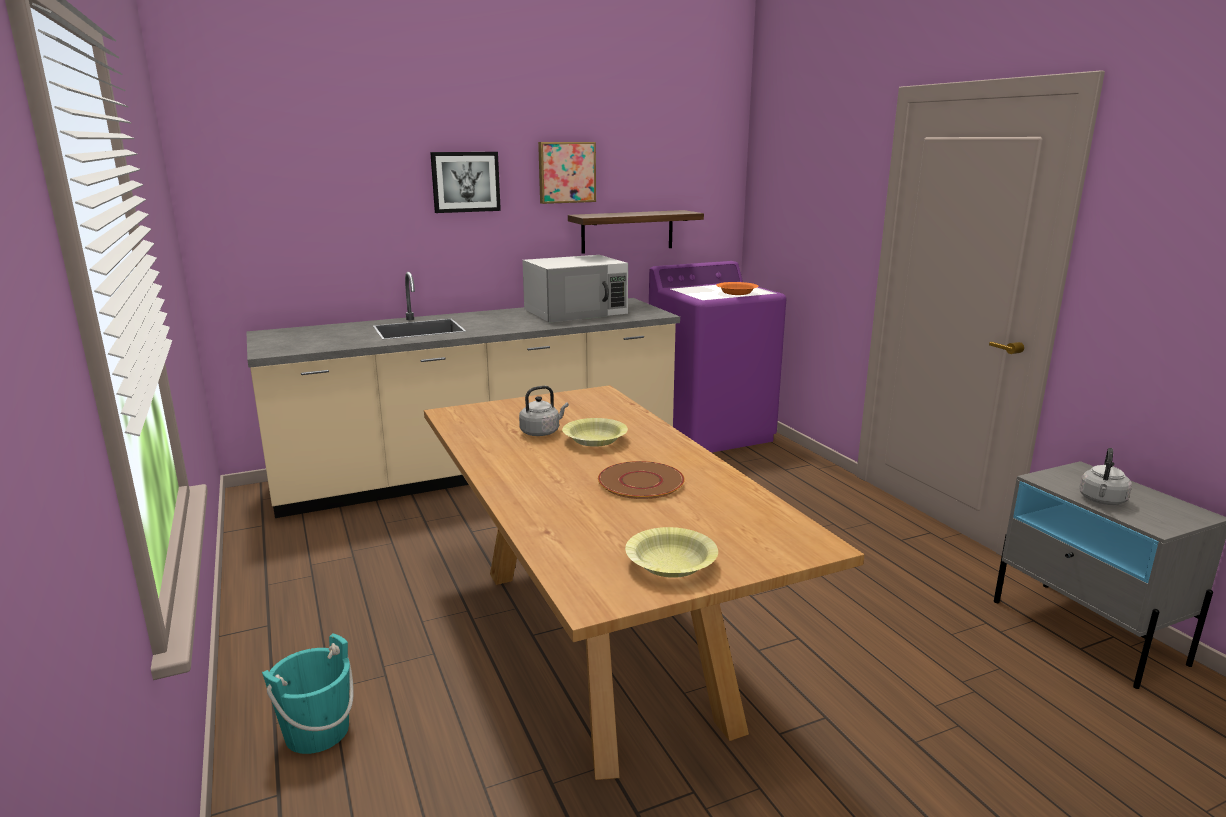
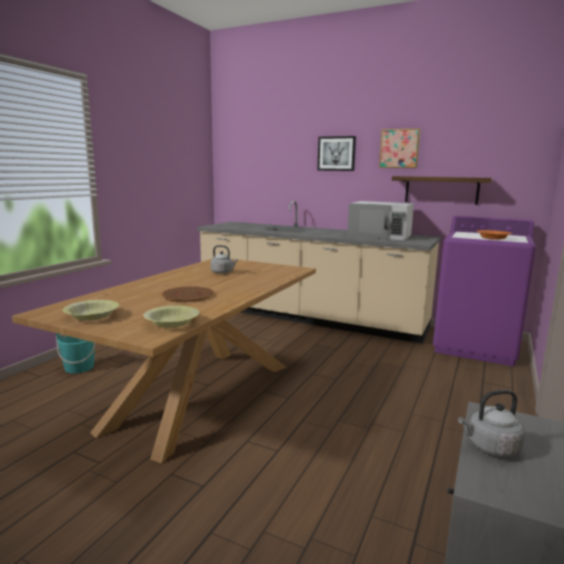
camera: 50 degrees right, 5 degrees down
(594, 440) = (229, 280): yellow bowl -> yellow bowl (172, 323)

